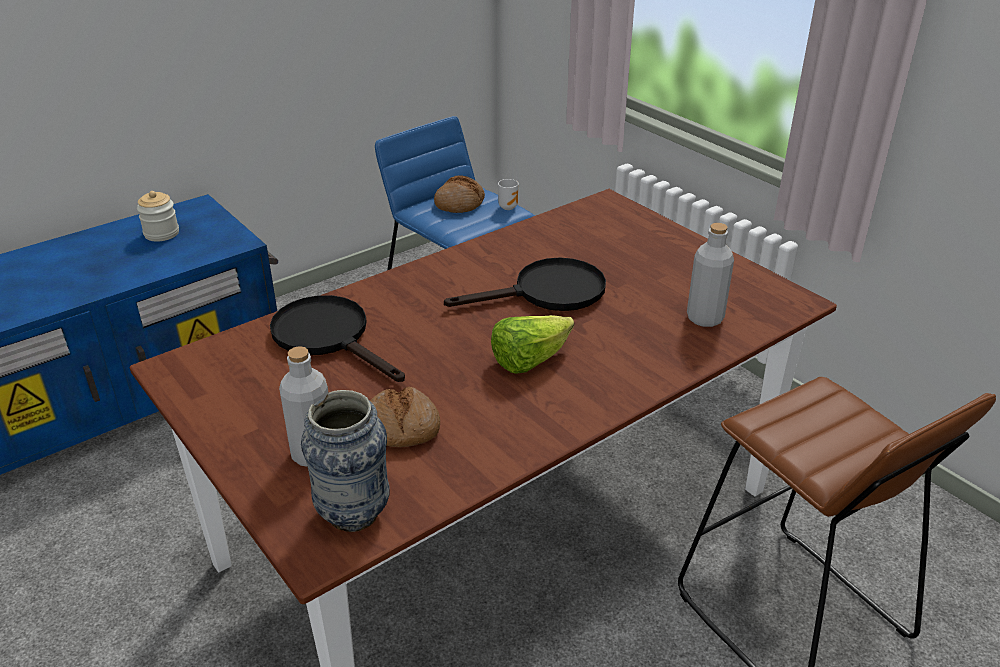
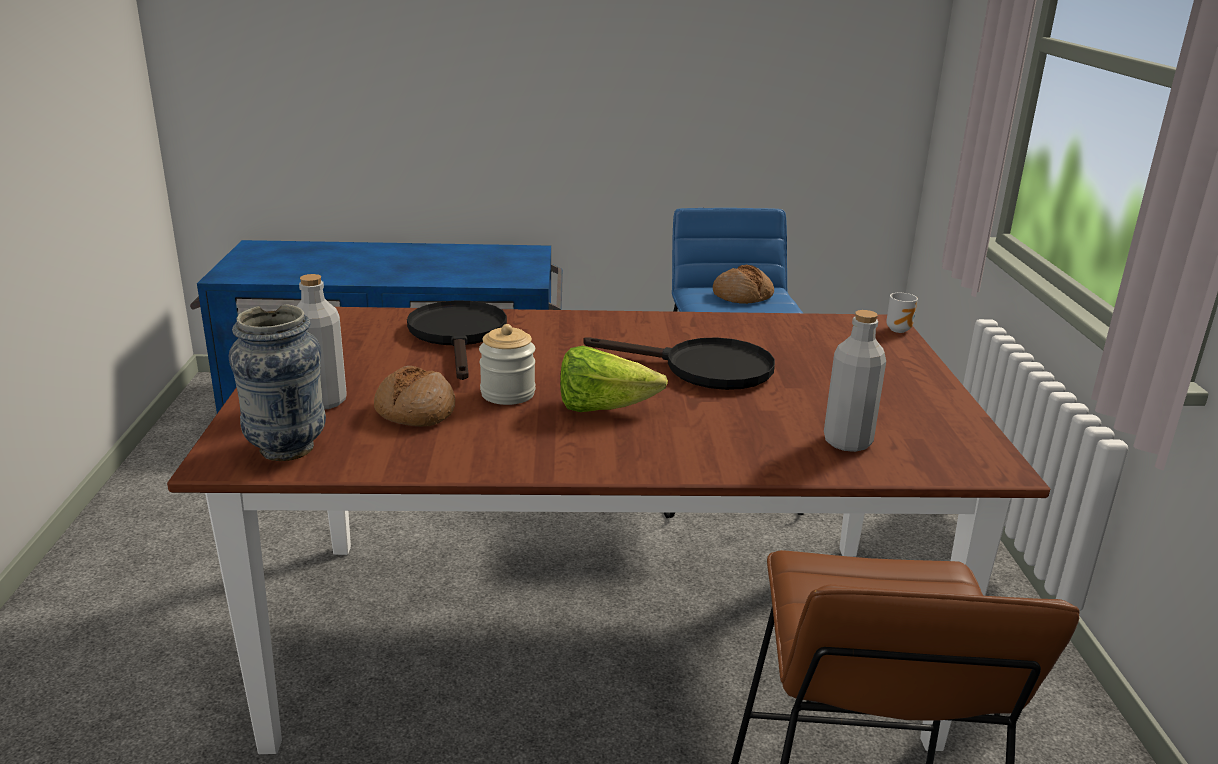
camera: 35 degrees right, 10 degrees down
(161, 233) = (479, 260): jar -> jar (508, 394)
(508, 207) = (788, 311): mug -> mug (900, 329)

